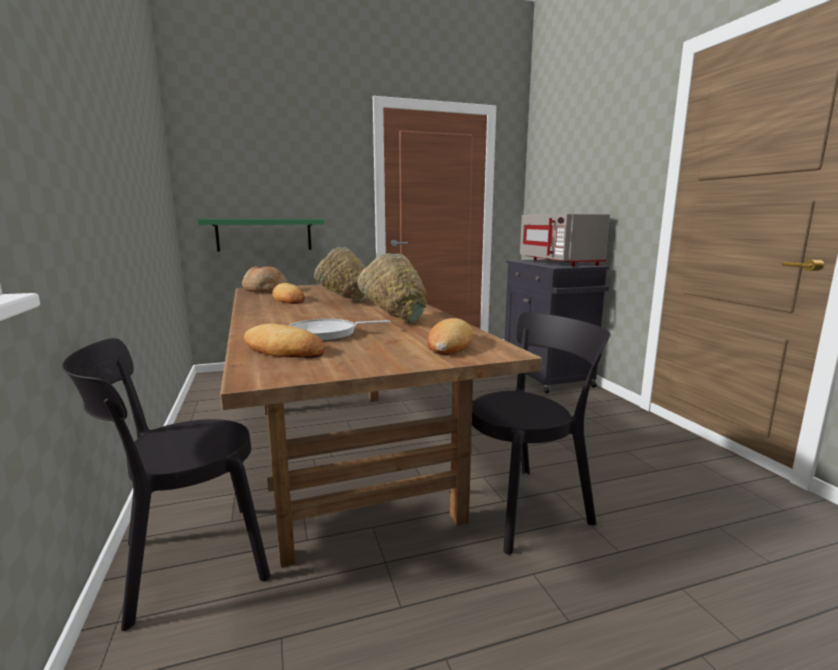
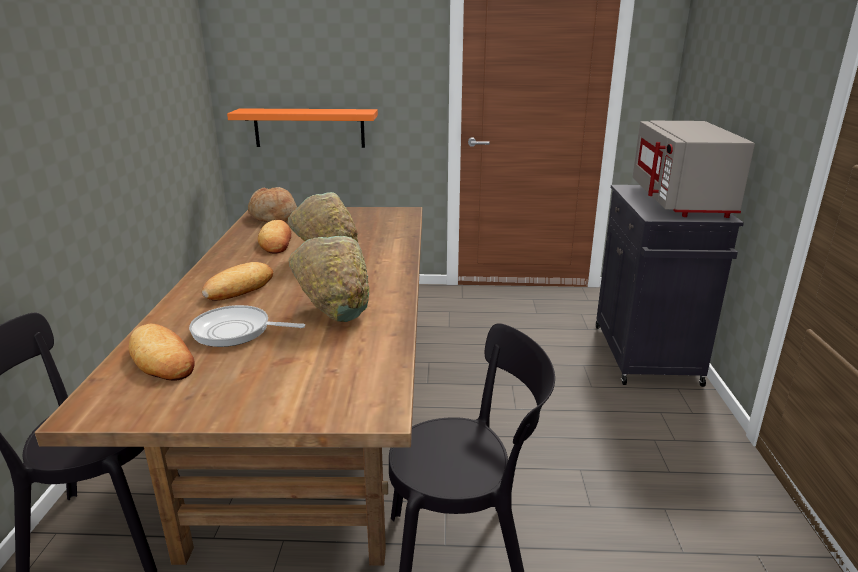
camera: 20 degrees right, 10 degrees up
(264, 234) = (309, 128): green shelf -> orange shelf
(449, 344) = (337, 380): bread -> bread (240, 287)

